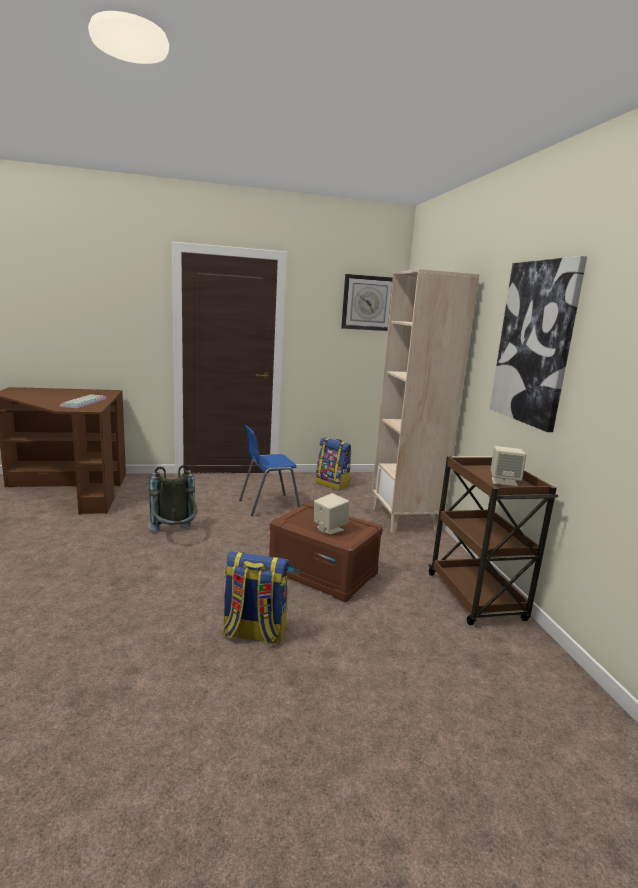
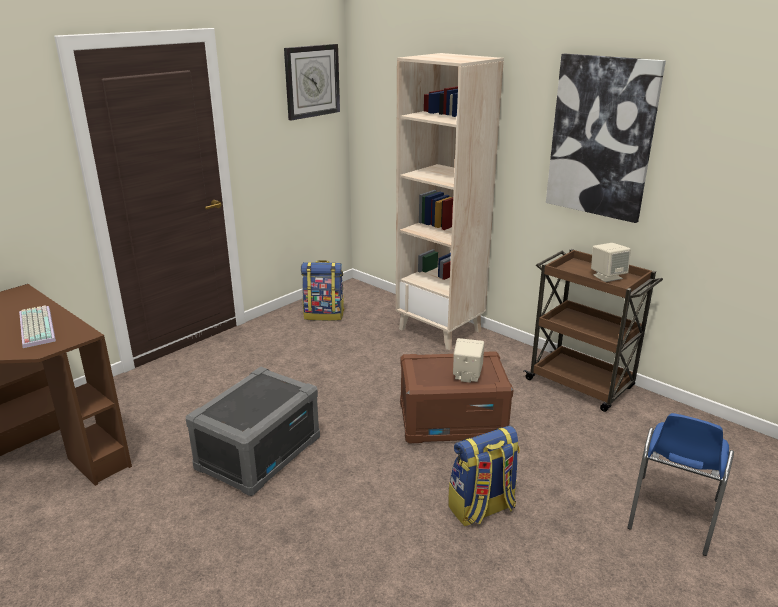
camera: 35 degrees left, 10 degrees up
(174, 535) = (259, 453): grey backpack -> grey storage box
(268, 505) = (298, 369): blue chair -> blue chair (671, 514)

